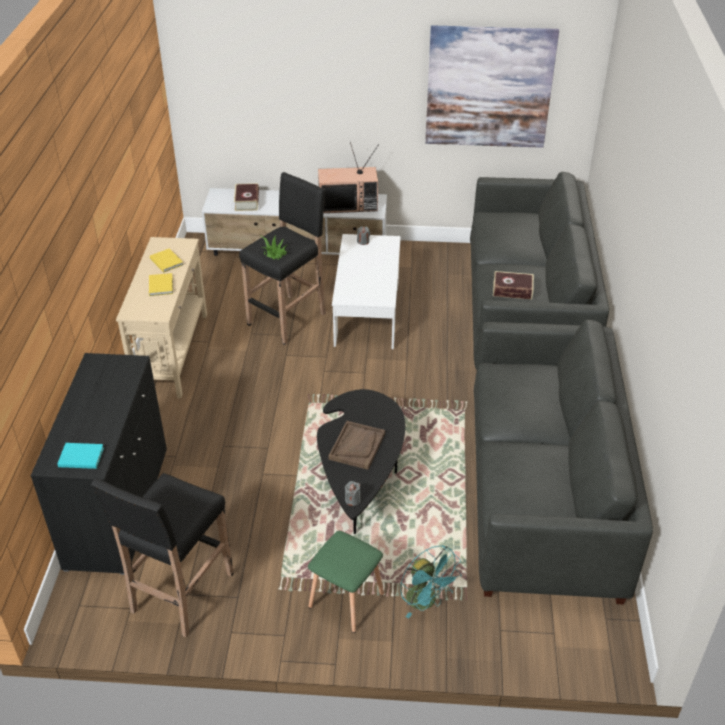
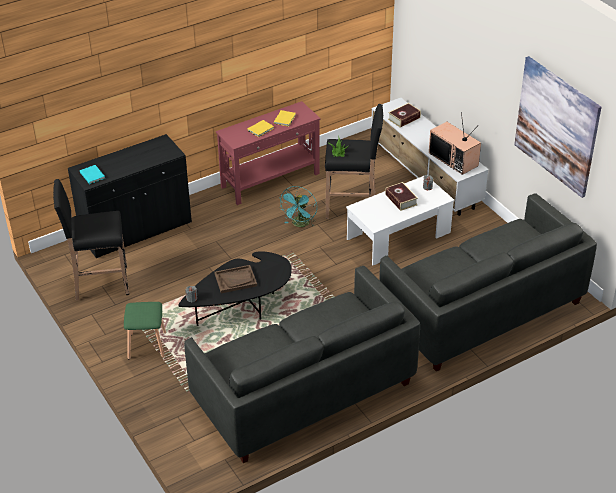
camera: 55 degrees right, 0 degrees up
(172, 352) = (271, 180): beige console table -> red console table
(426, 602) = (172, 377): turquoise fan -> turquoise fan (300, 224)
(512, 290) = (437, 271): book -> book (401, 200)

